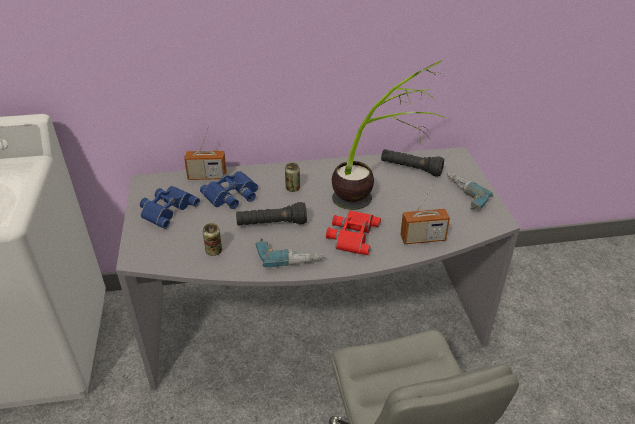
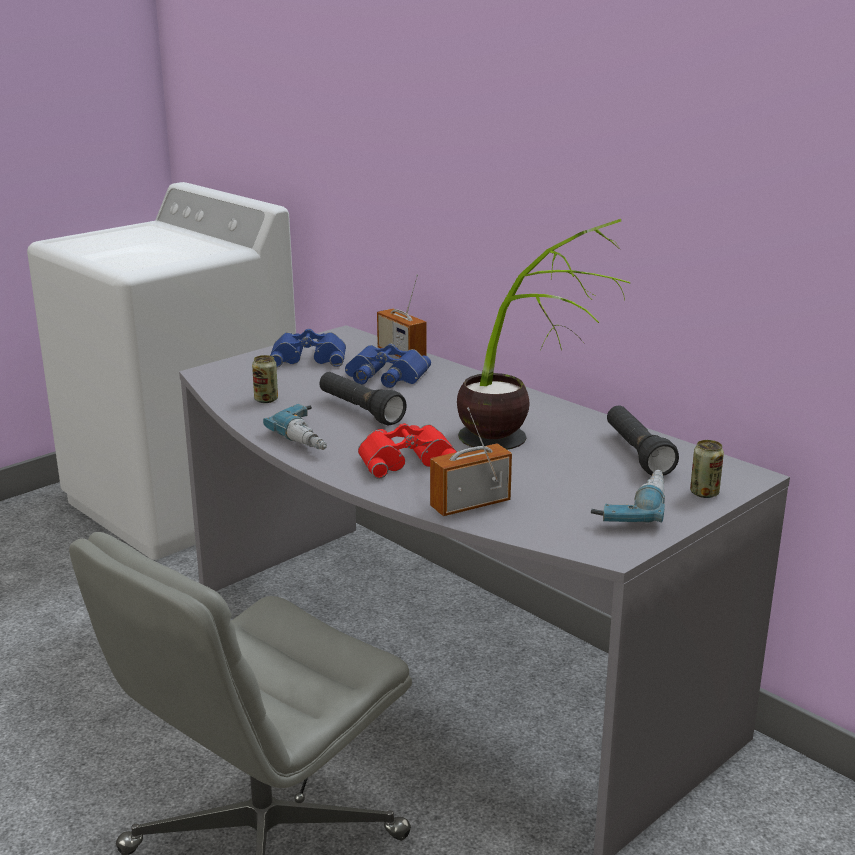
camera: 55 degrees right, 15 degrees down
(292, 188) = (453, 399): can -> can (704, 493)
(422, 238) = (470, 504): radio -> radio turned 105 degrees clockwise

